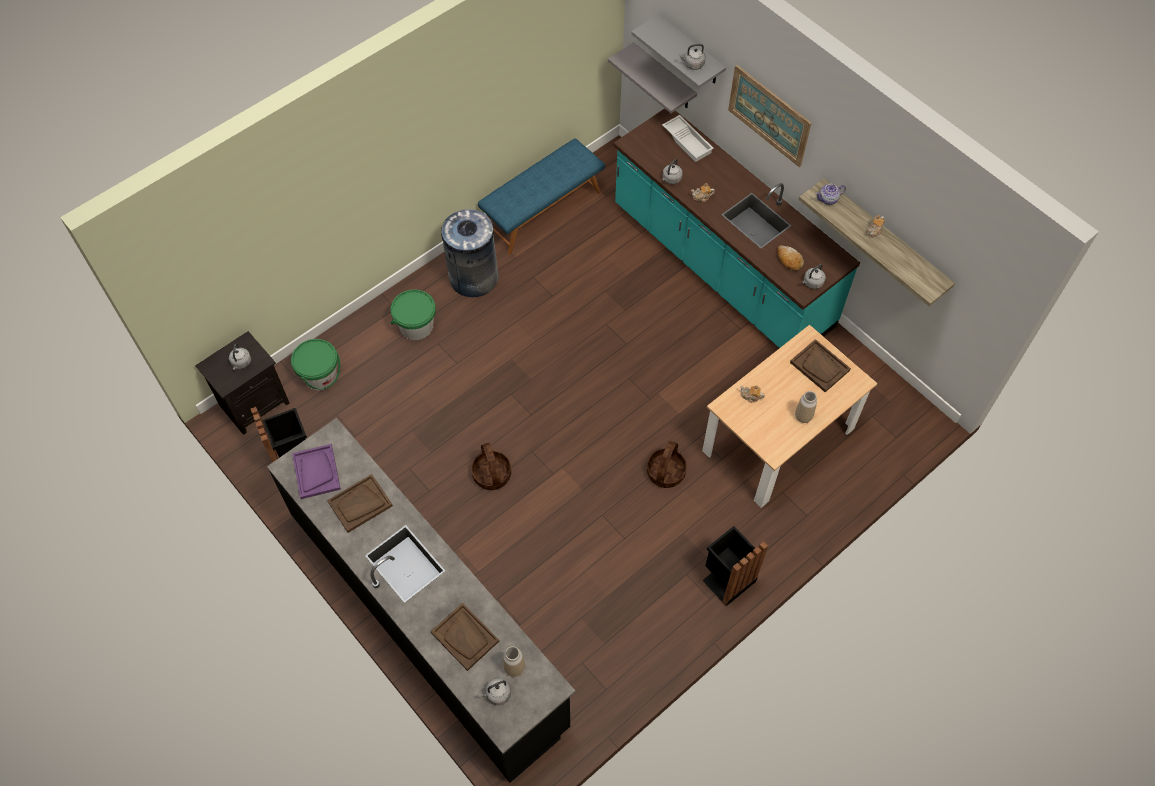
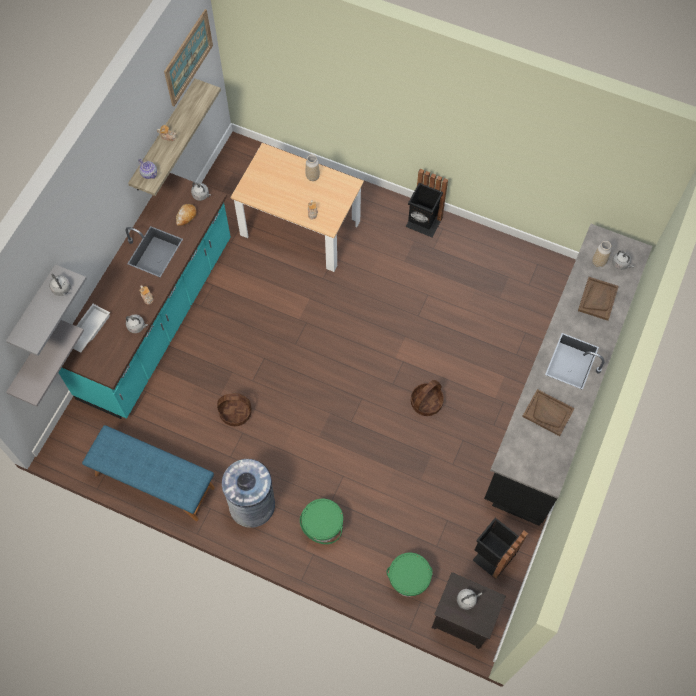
camera: 115 degrees left, 5 degrees up
(316, 472) = (541, 458): purple tray -> none
(666, 473) = (363, 288): basket -> basket (236, 412)
(769, 115) = (88, 226): picture -> picture (188, 57)
(820, 366) = (265, 179): brown tray -> none

